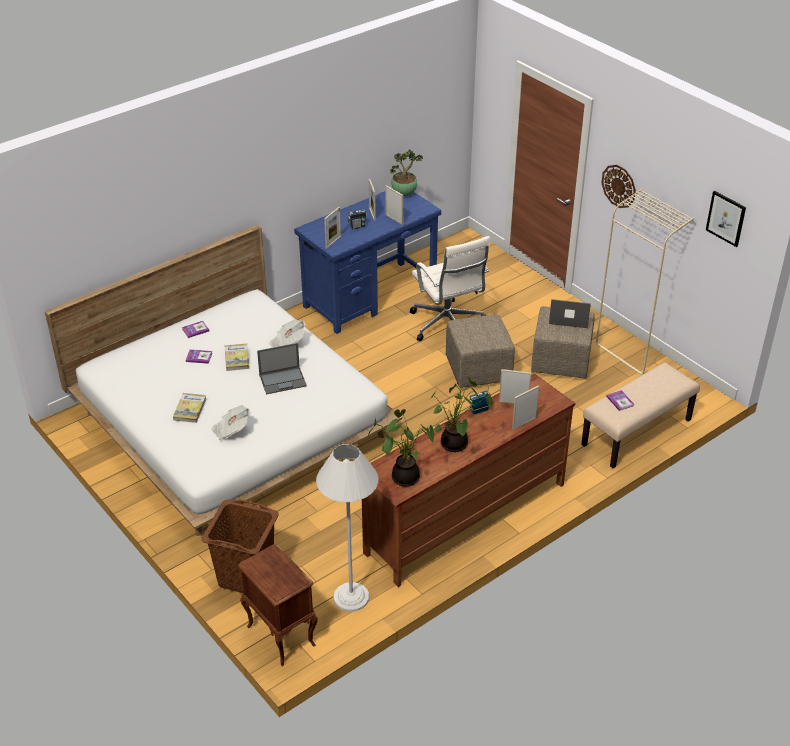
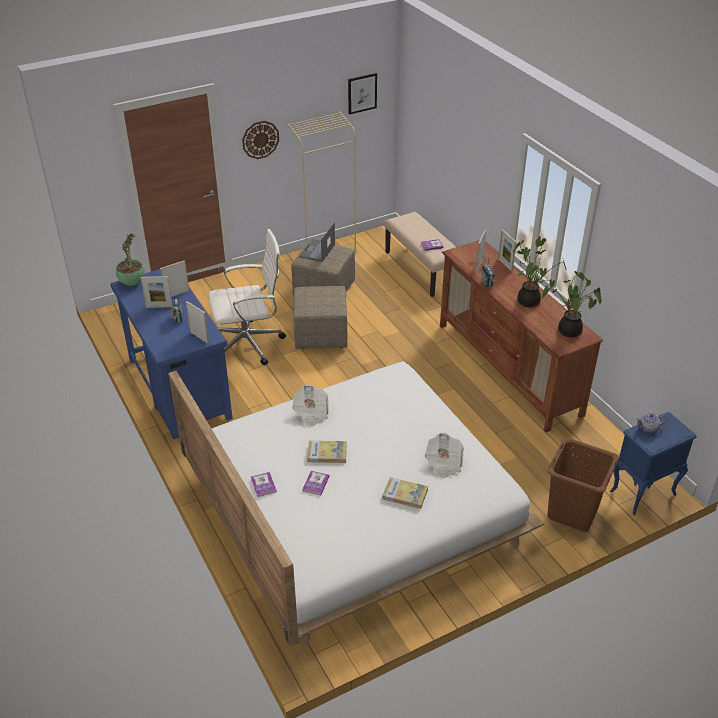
camera: 80 degrees left, 0 degrees up
(280, 562) = (648, 428): none -> teapot
(280, 636) = (642, 493): brown nightstand -> blue nightstand
(283, 380) = (372, 421): laptop -> none
(351, 597) = (597, 445): white floor lamp -> none

